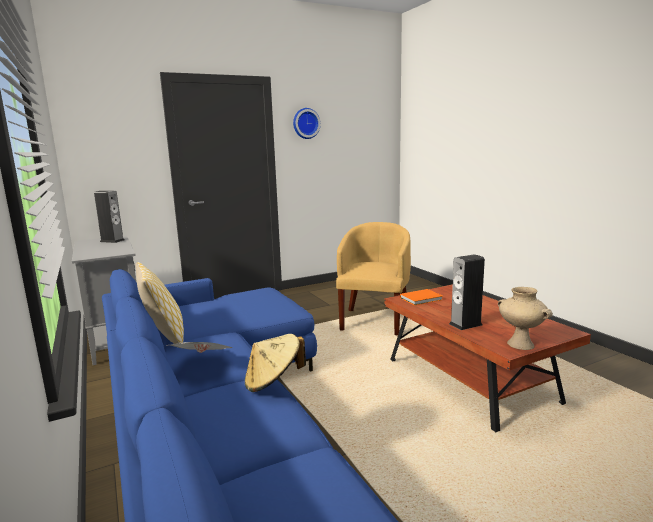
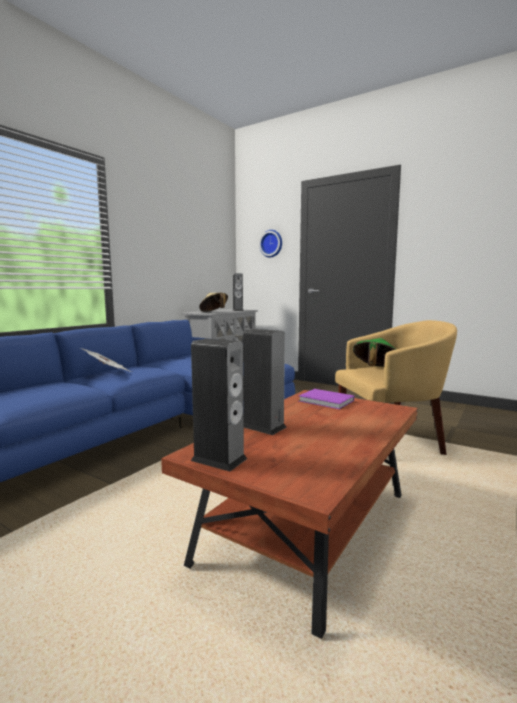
camera: 60 degrees right, 5 degrees down
(164, 337) = (152, 363): pillow -> none
(273, 381) = (81, 389): beige hat -> beige hat (214, 312)
(305, 123) = (439, 210): wall clock -> wall clock (271, 243)
(374, 268) = (376, 369): none -> green hat
(422, 299) = (327, 401): orange book -> purple book
(519, 344) = (219, 459): beige vase -> speaker

